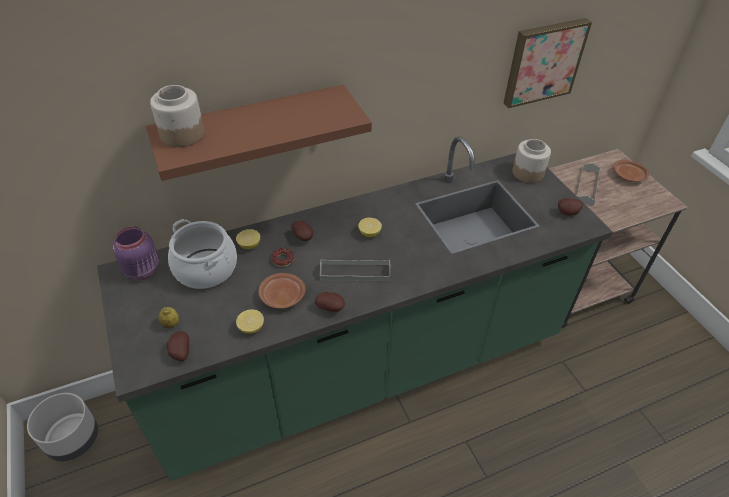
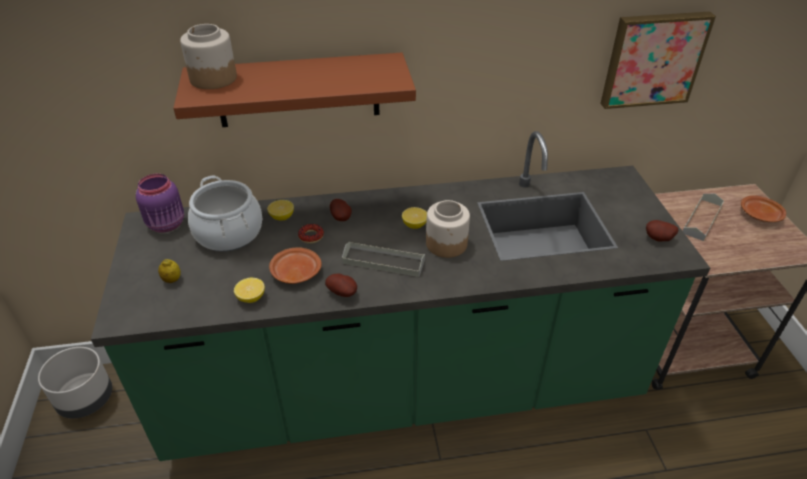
camera: 15 degrees right, 5 degrees down
(180, 353) = (169, 309): potato -> none
(528, 172) = (623, 189): jar -> jar (447, 243)

